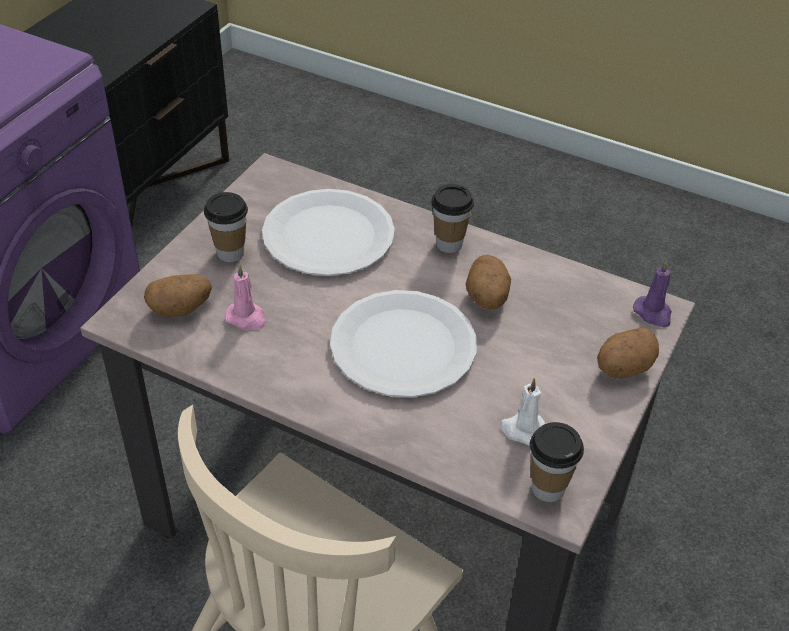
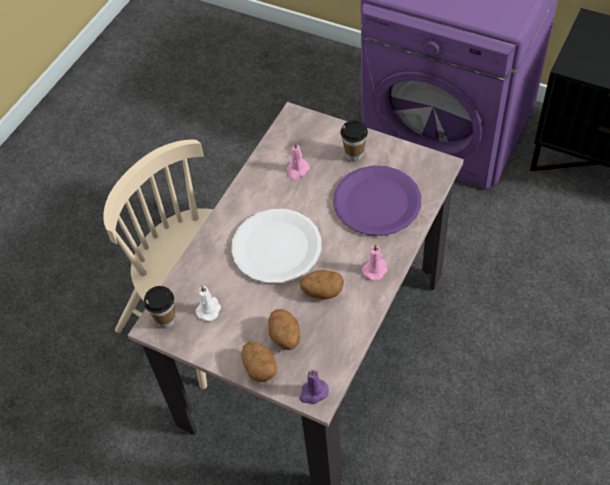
camera: 95 degrees right, 10 degrees up
(181, 309) = (303, 140): potato -> potato (285, 337)
(329, 235) = (377, 202): white plate -> purple plate
(449, 244) = (375, 269): cup -> pink candle

